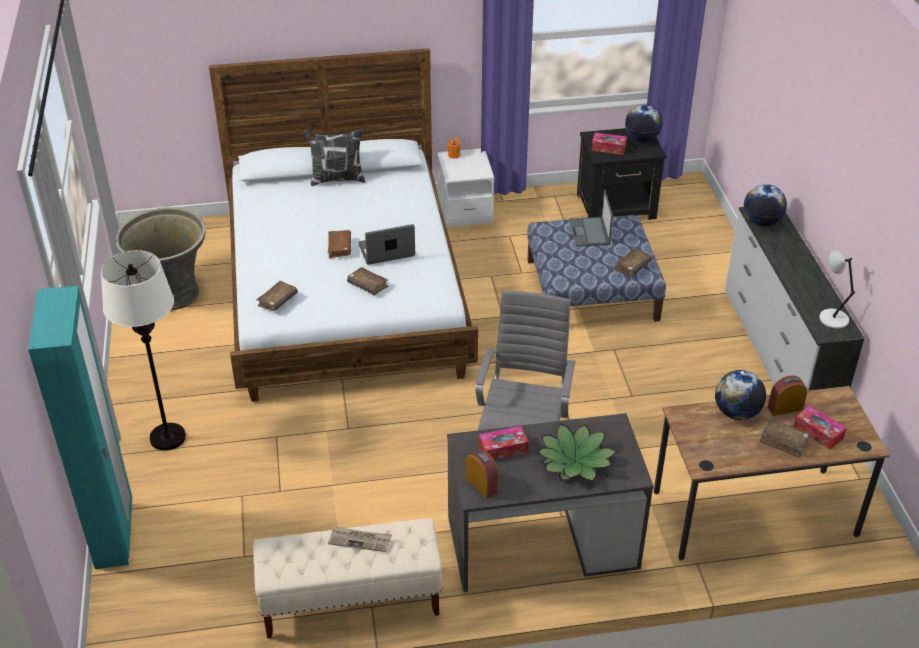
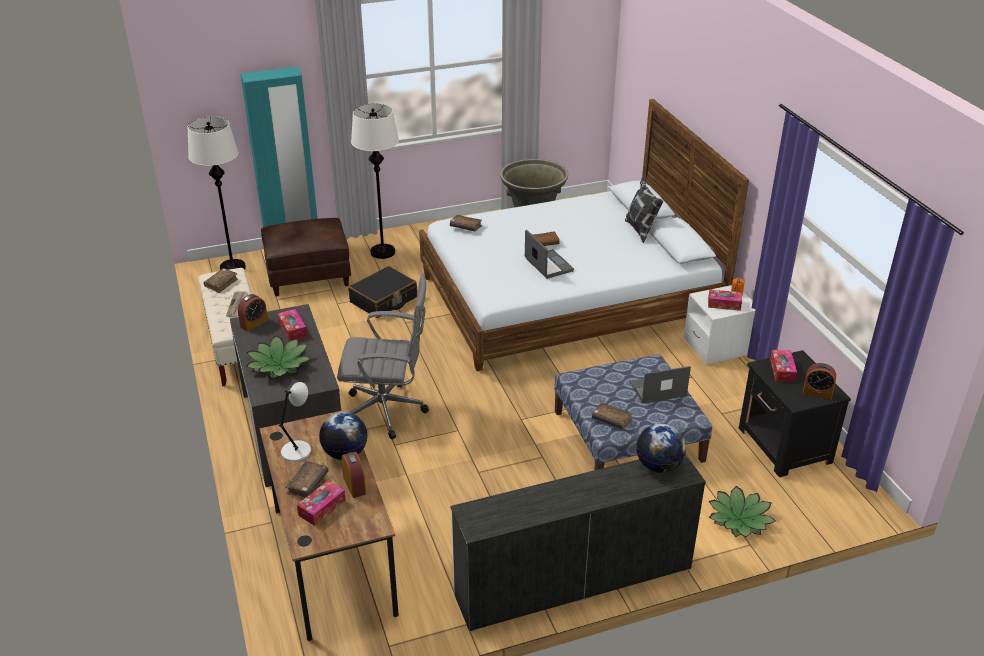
camera: 80 degrees right, 5 degrees down
(130, 611) = (232, 267): none -> white floor lamp
(195, 518) = (309, 275): none -> brown ottoman
(290, 444) = (384, 300): none -> black suitcase
(367, 285) = (499, 262): brown book -> brown book (221, 284)
(470, 165) = (724, 304): none -> tissue box
(642, 139) = (817, 393): globe -> alarm clock
(705, 250) = (739, 519): none -> potted plant
(832, 318) = (496, 518): white table lamp -> white table lamp (297, 450)

